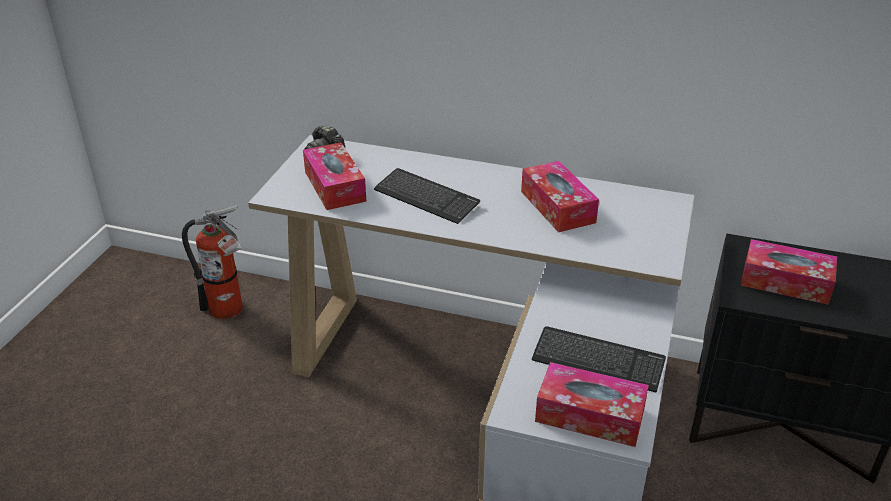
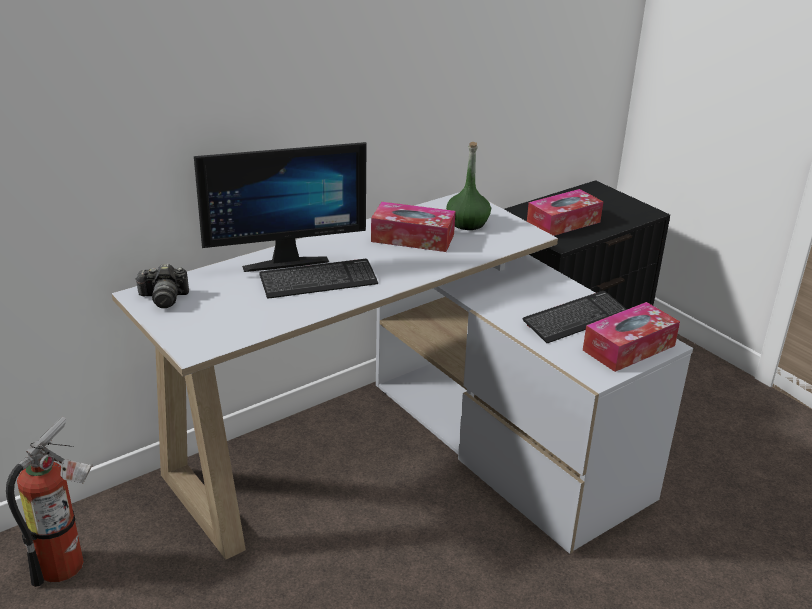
camera: 55 degrees left, 5 degrees down
(335, 186) = (230, 314): tissue box -> none
(438, 170) = (284, 259): none -> monitor
(628, 221) = (467, 223): none -> green bottle

